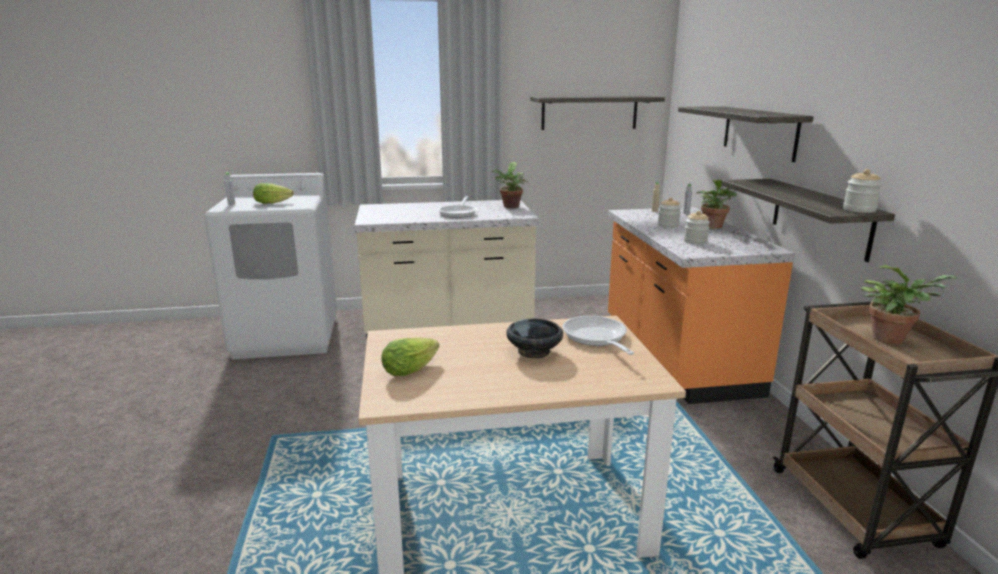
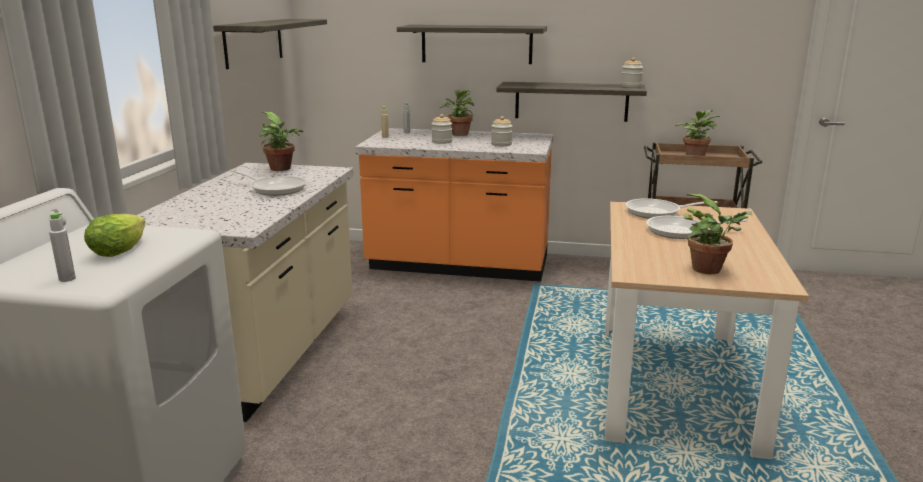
camera: 70 degrees left, 0 degrees up
(413, 368) = (710, 270): lettuce -> potted plant
(534, 352) = (681, 231): black bowl -> frying pan

